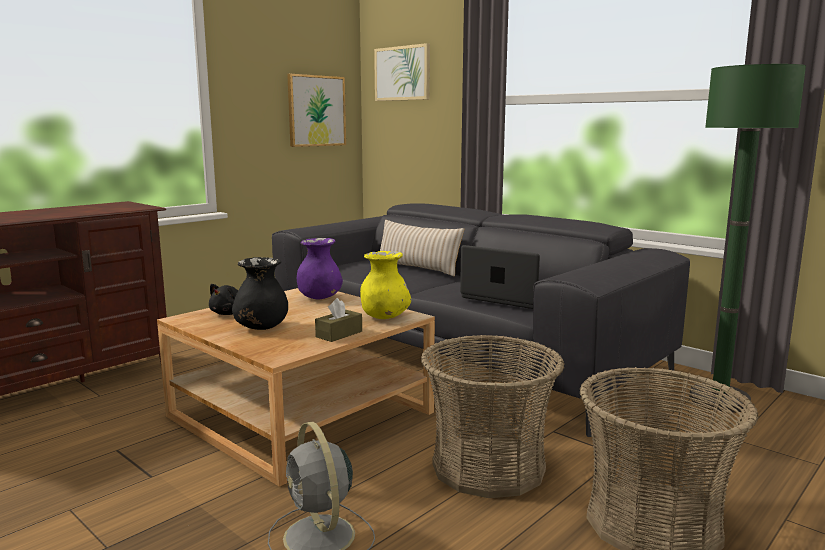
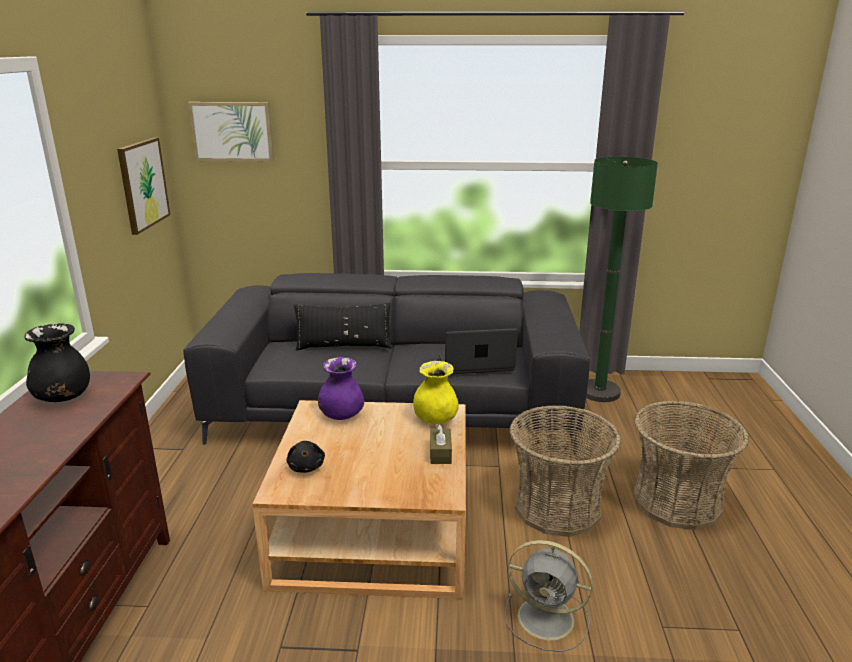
camera: 40 degrees left, 10 degrees up
(261, 328) = (369, 472): black vase -> black vase (63, 397)
(417, 268) = (344, 346): beige pillow -> black pillow

